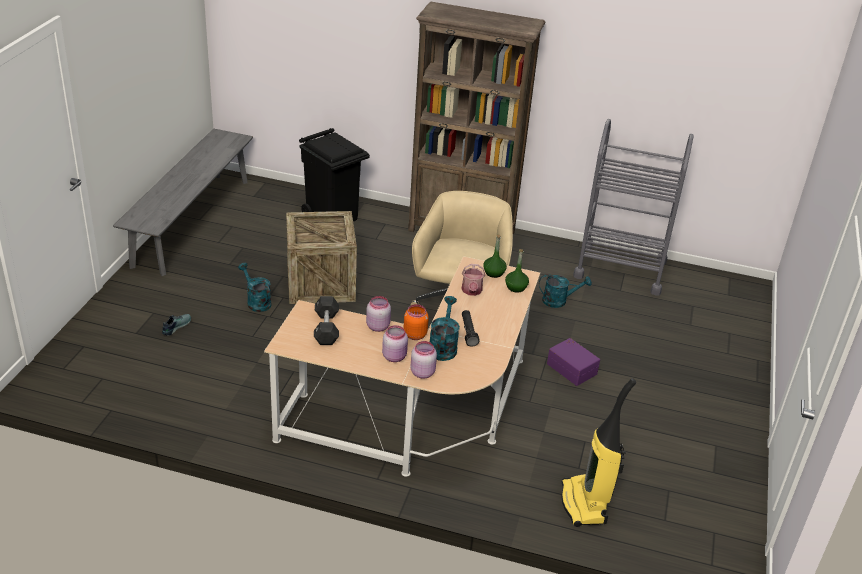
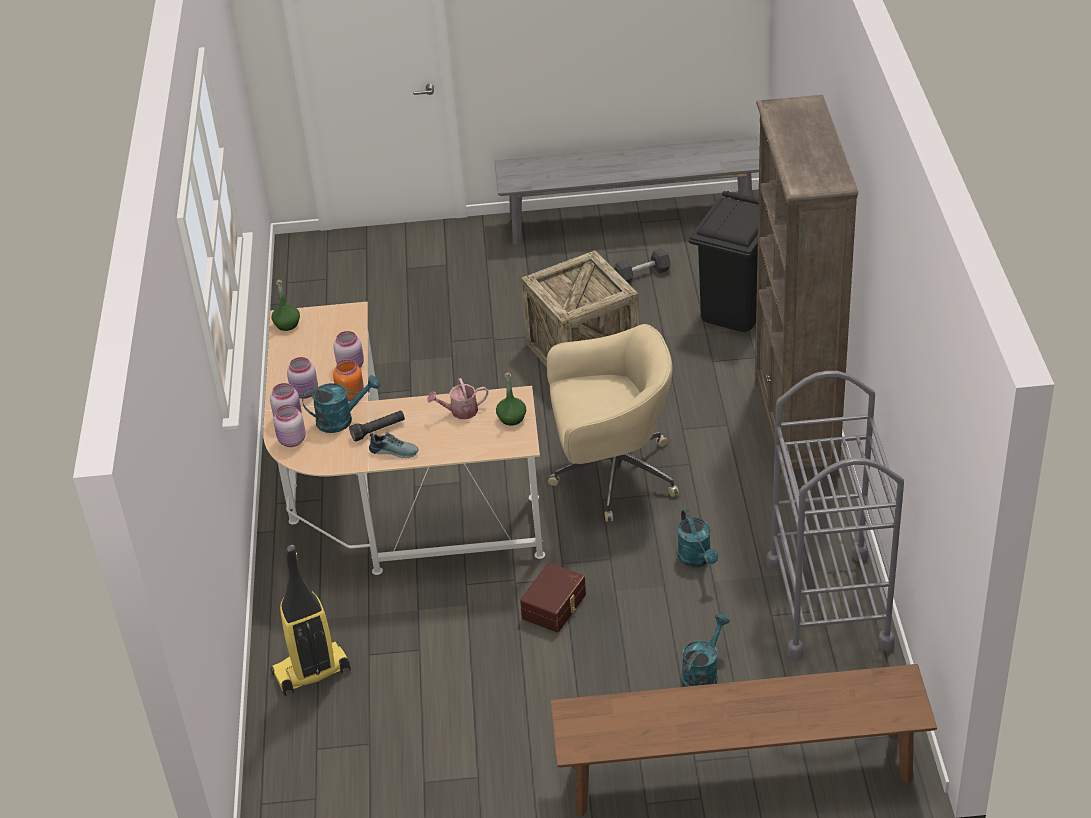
camera: 75 degrees right, 5 degrees up
(175, 326) = (433, 287): shoe -> shoe (394, 450)
(256, 302) = (513, 321): turquoise watering can -> turquoise watering can (703, 674)
(326, 328) = (327, 334): black dumbbell -> black dumbbell (642, 274)
(452, 377) = (291, 441): none -> pink jar
(516, 287) = (492, 443): green bottle -> green bottle (287, 324)
(572, 368) = (555, 606): purple storage box -> brown storage box
(742, 340) = (739, 773): none -> brown bench

